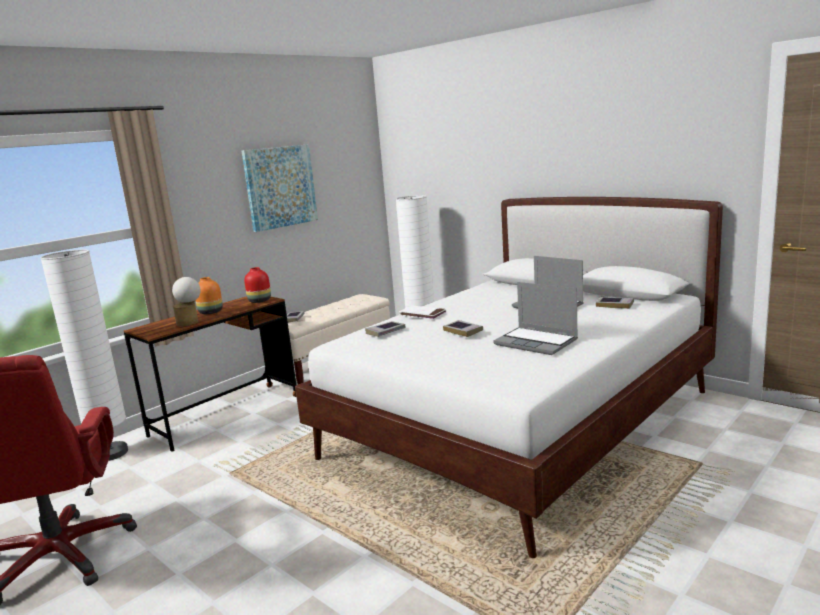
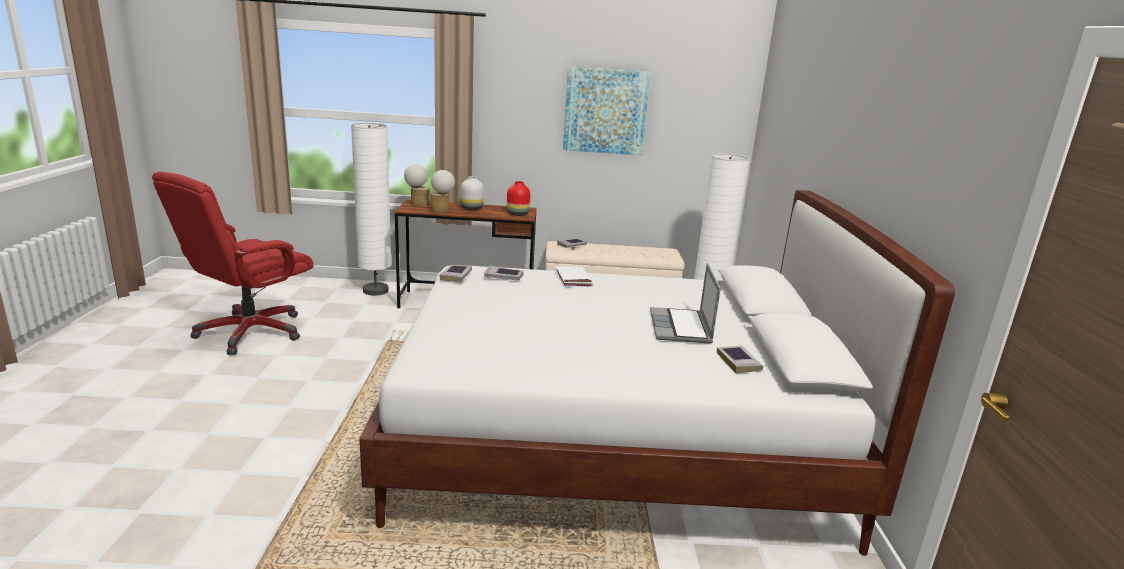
camera: 45 degrees right, 5 degrees up
(149, 328) = (417, 204): none -> table lamp
(210, 312) = (471, 209): orange vase -> white vase
(463, 331) = (544, 306): book -> book (456, 276)
(537, 342) = (555, 347): laptop -> none

